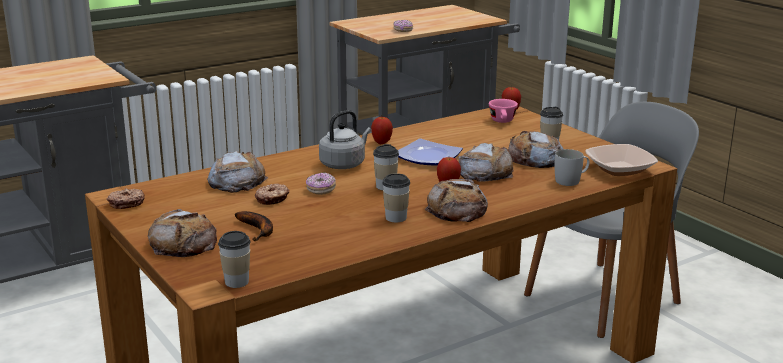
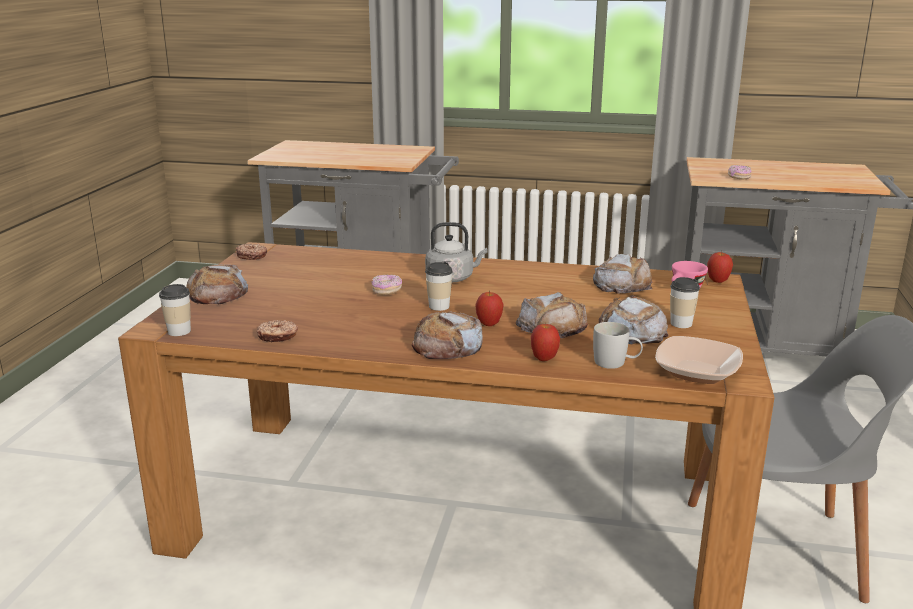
camera: 45 degrees right, 0 degrees up
(237, 181) = (349, 265): bread -> bread (622, 284)
(258, 230) = (277, 303): banana -> none
(272, 199) = (339, 286): donut -> donut (277, 337)
(382, 143) = (524, 272): apple -> apple (544, 359)
(396, 218) = (385, 332): cup -> none
(428, 157) = (532, 296): plate -> none

